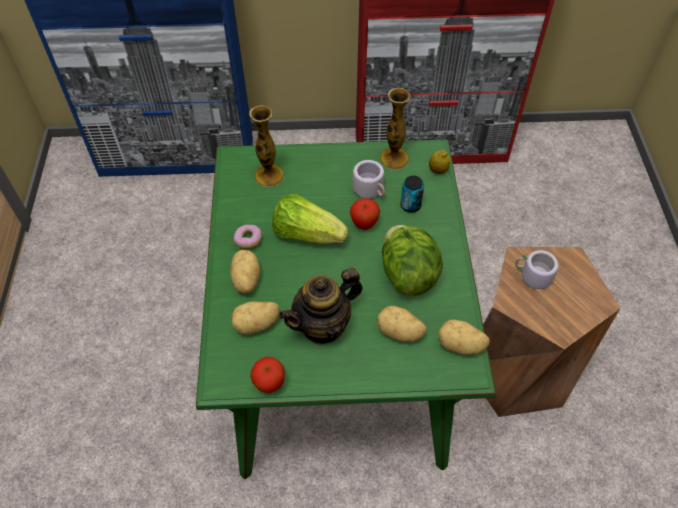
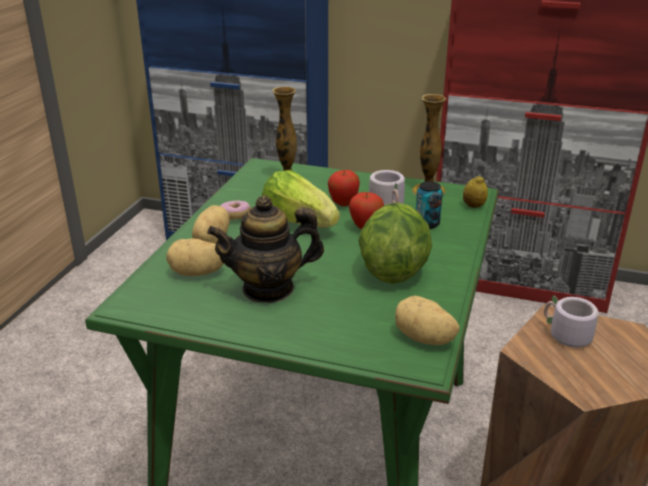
camera: 20 degrees right, 25 degrees down
(269, 384) = (175, 319): apple -> apple (343, 203)
(399, 333) = (354, 312): potato -> none

